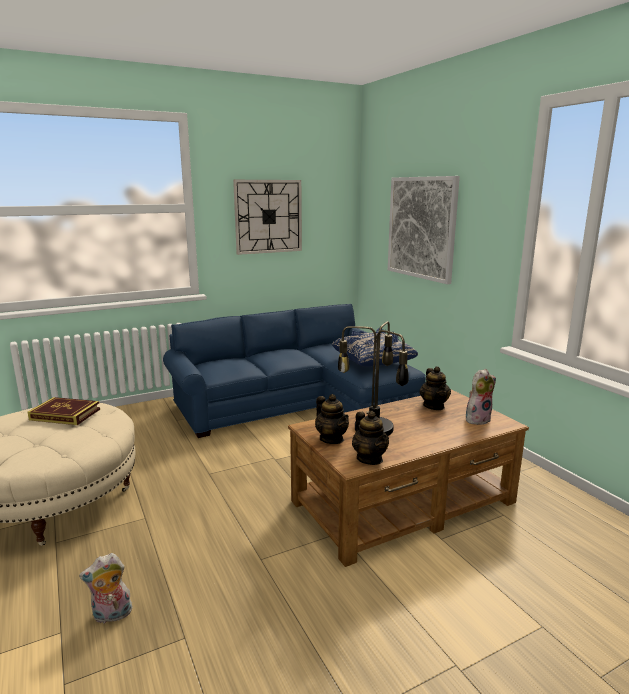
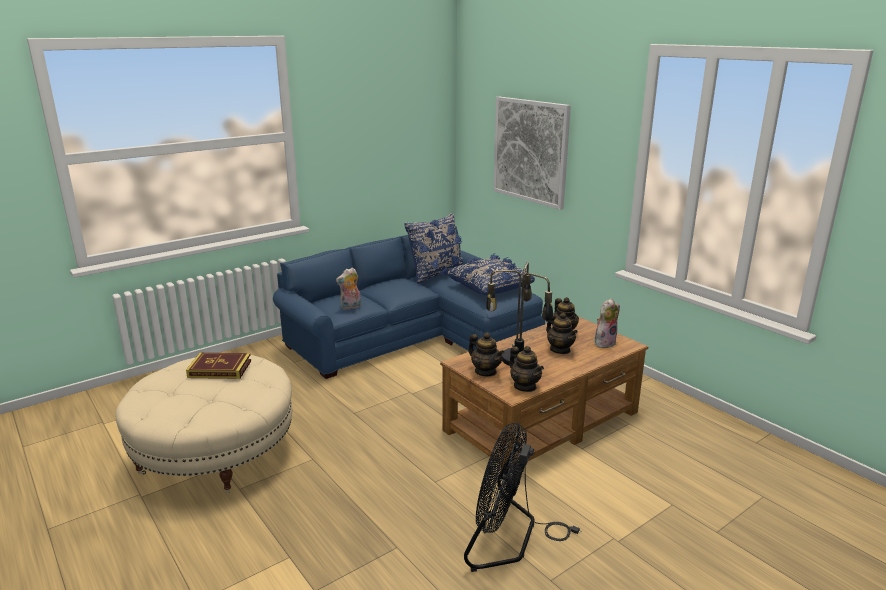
camera: 10 degrees left, 5 degrees up
(111, 616) = (326, 539): plush toy -> plush toy (350, 307)
(268, 216) = (367, 138): wall clock -> none
(326, 347) = (436, 275): none -> blue pillow
(327, 639) = (512, 534): none -> black fan
(424, 423) = (560, 350): none -> teapot

